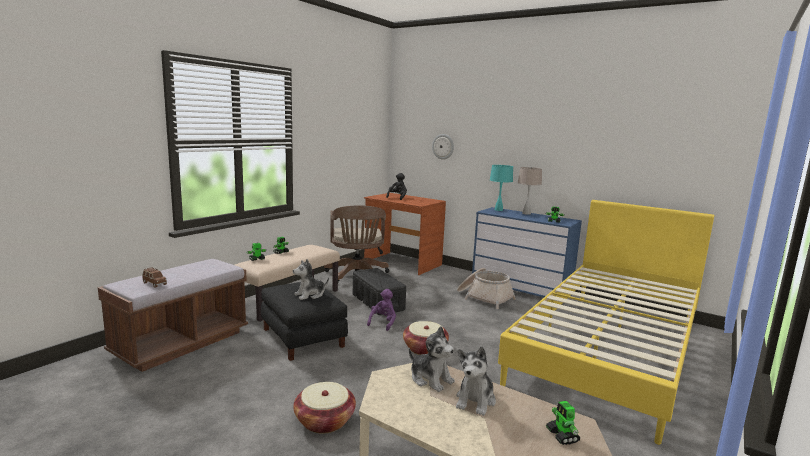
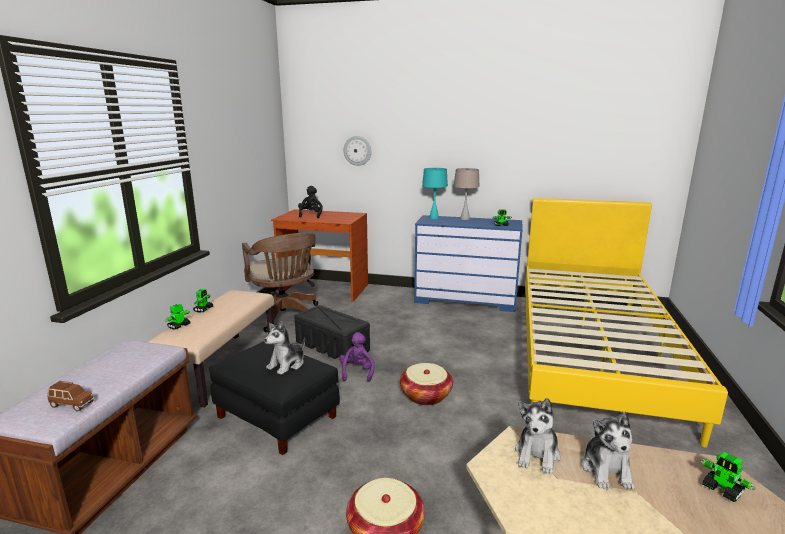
camera: 20 degrees left, 5 degrees up
(430, 379) = (537, 455): plush toy -> plush toy turned 90 degrees clockwise
(484, 297) = (438, 316): basket -> none

